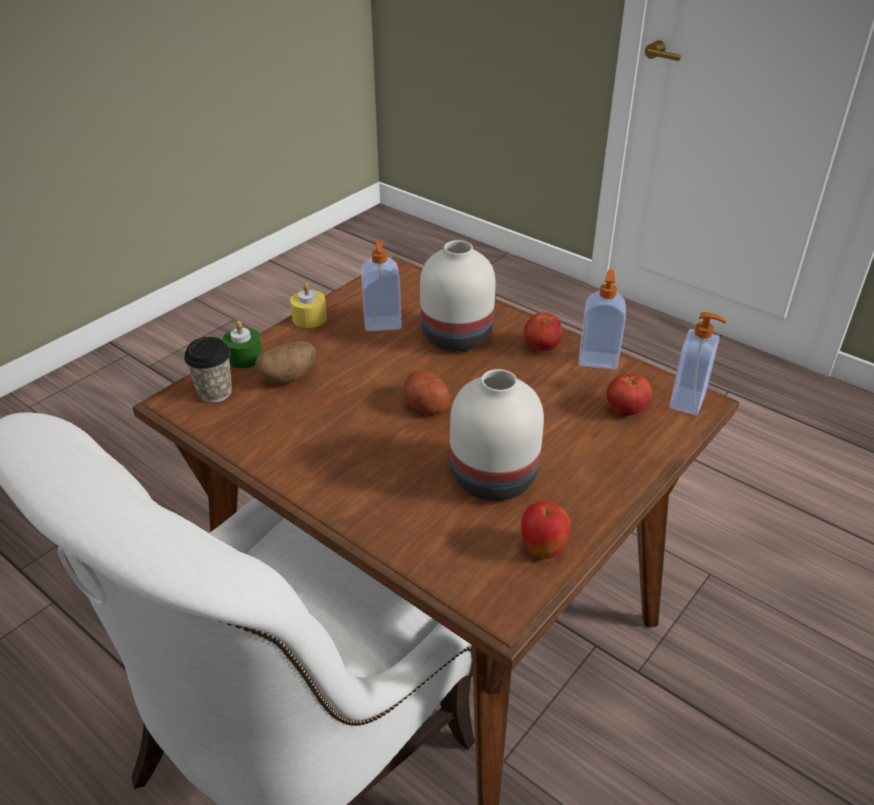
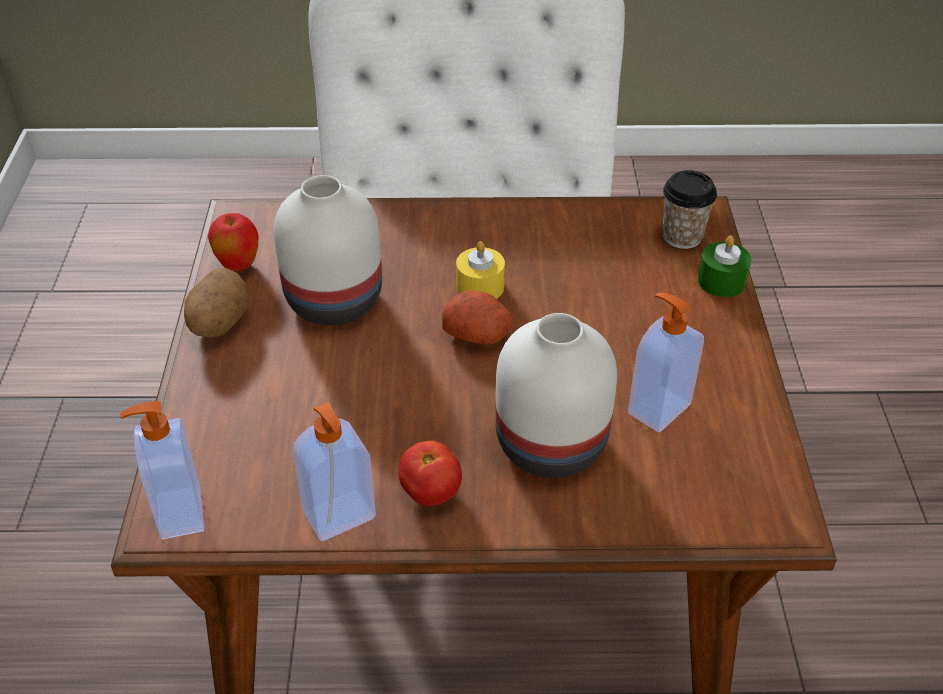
camera: 140 degrees right, 5 degrees up
(288, 377) = (646, 286): potato -> potato (219, 324)
(309, 318) = (746, 365): yellow candle -> yellow candle (480, 287)
(626, 410) = (252, 453): tomato -> none

